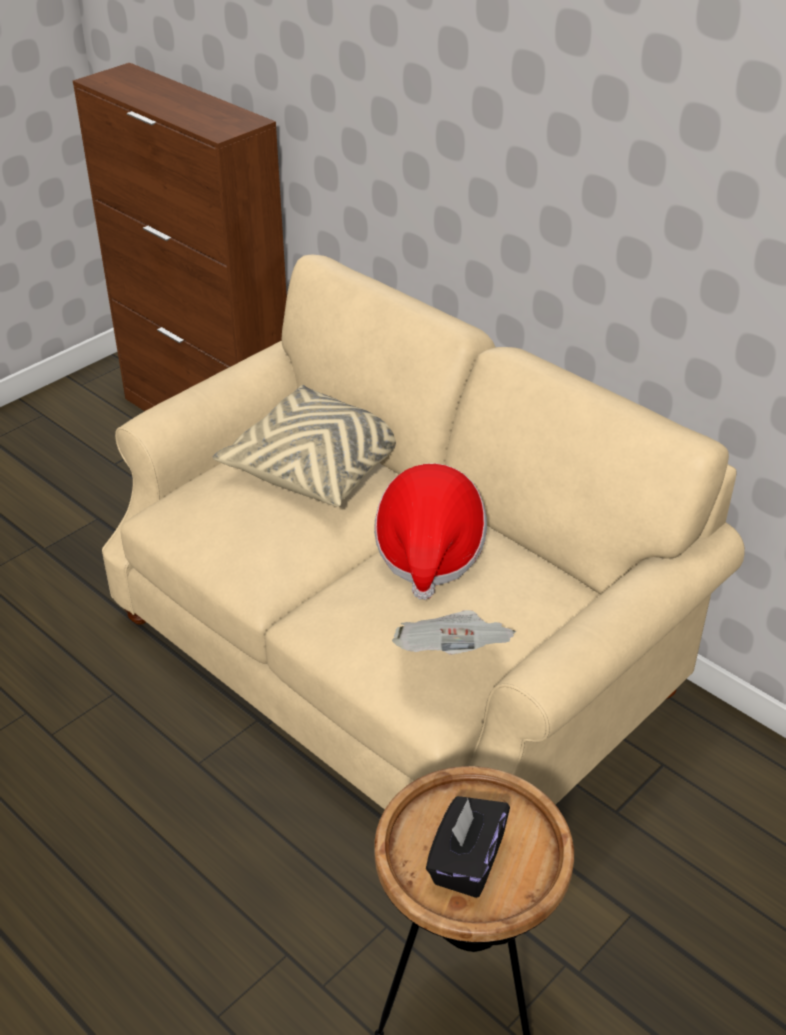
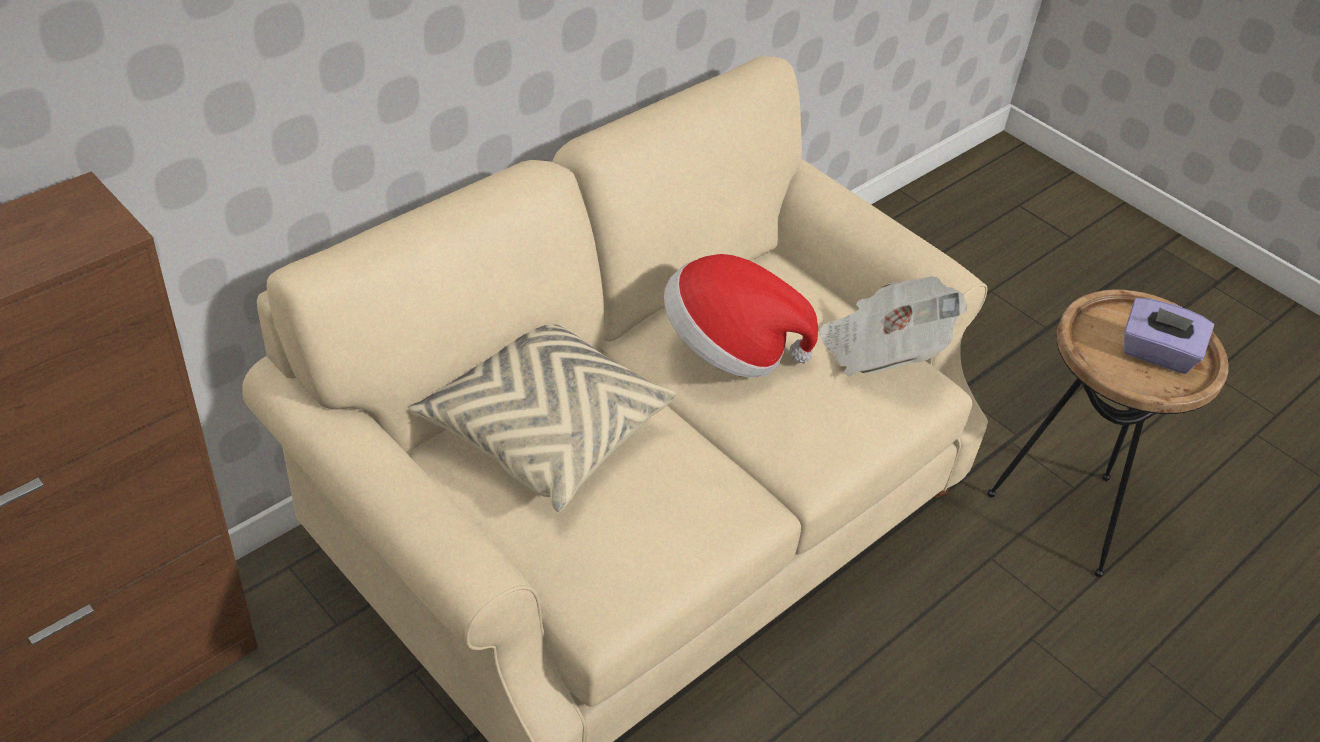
camera: 90 degrees left, 5 degrees up
(466, 862) = (1156, 354): black tissue box -> purple tissue box

